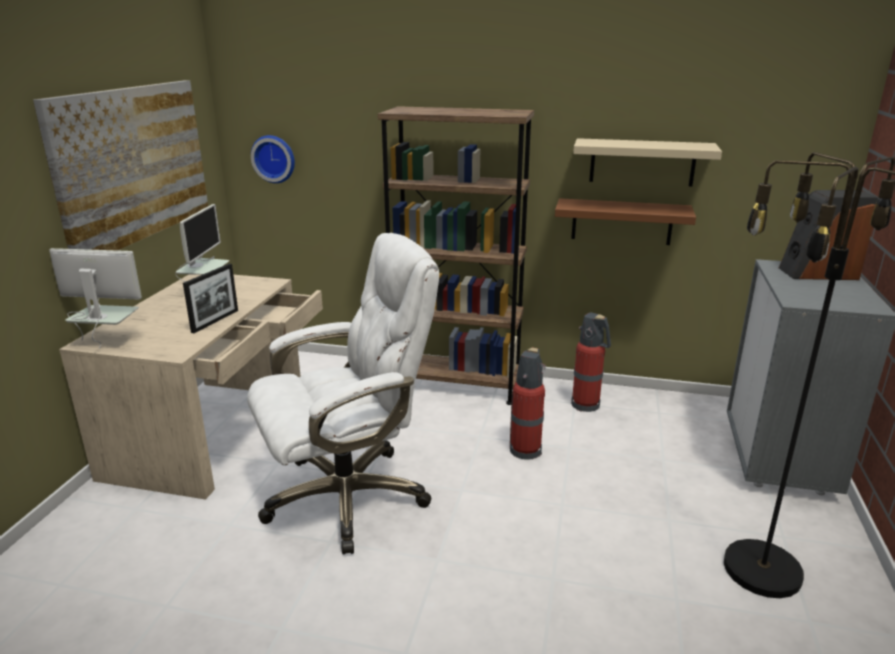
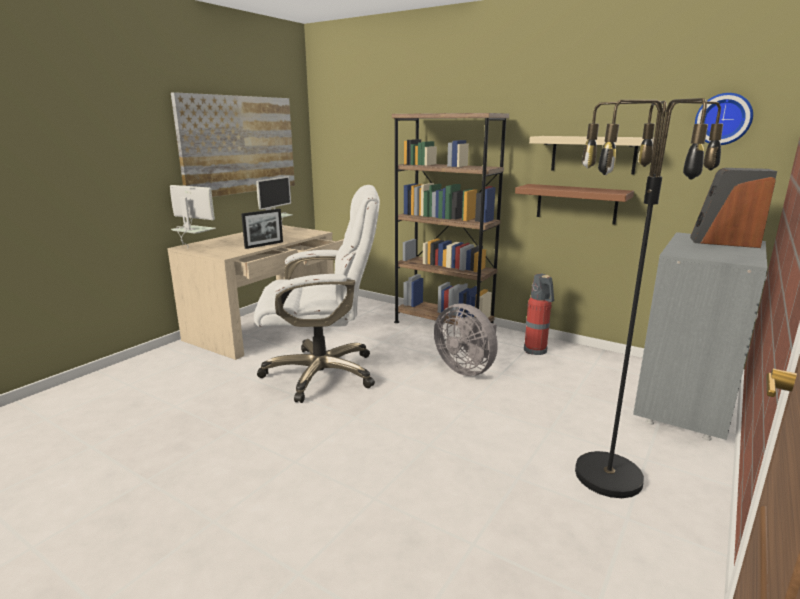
camera: 20 degrees right, 5 degrees down
(274, 158) = (341, 154): wall clock -> wall clock (723, 119)
(526, 449) = (467, 369): fire extinguisher -> grey fan

